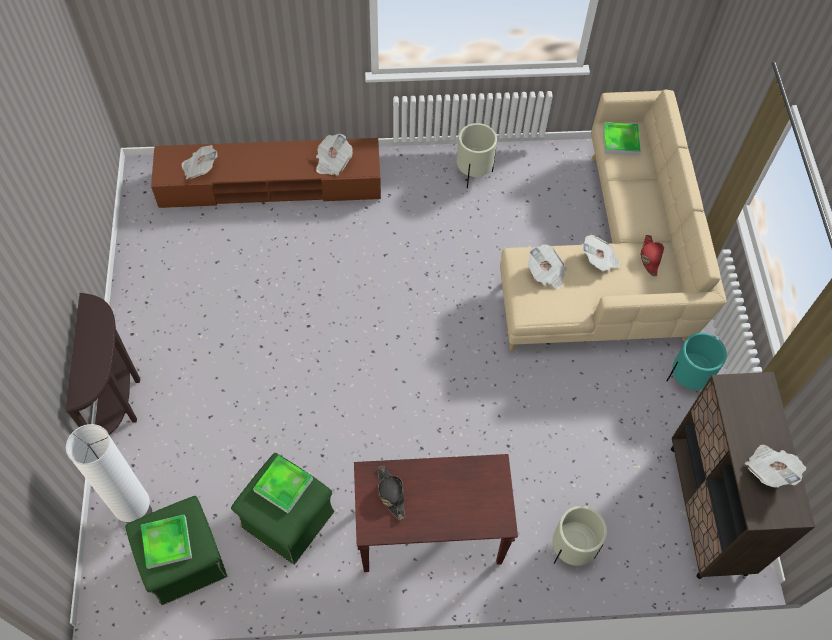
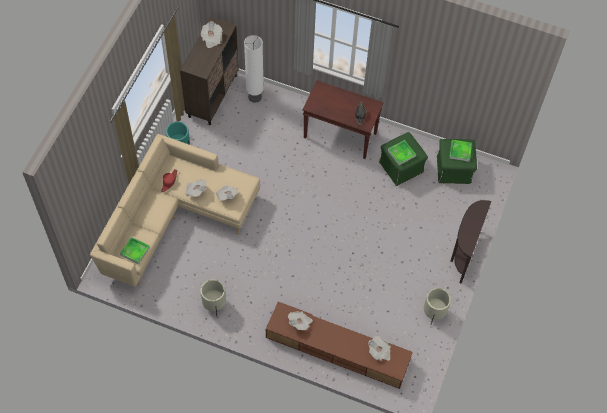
camera: 155 degrees left, 0 degrees up
(138, 514) = (469, 197): white floor lamp -> white floor lamp (255, 97)
(571, 549) = (282, 106): beige planter -> beige planter (434, 313)

